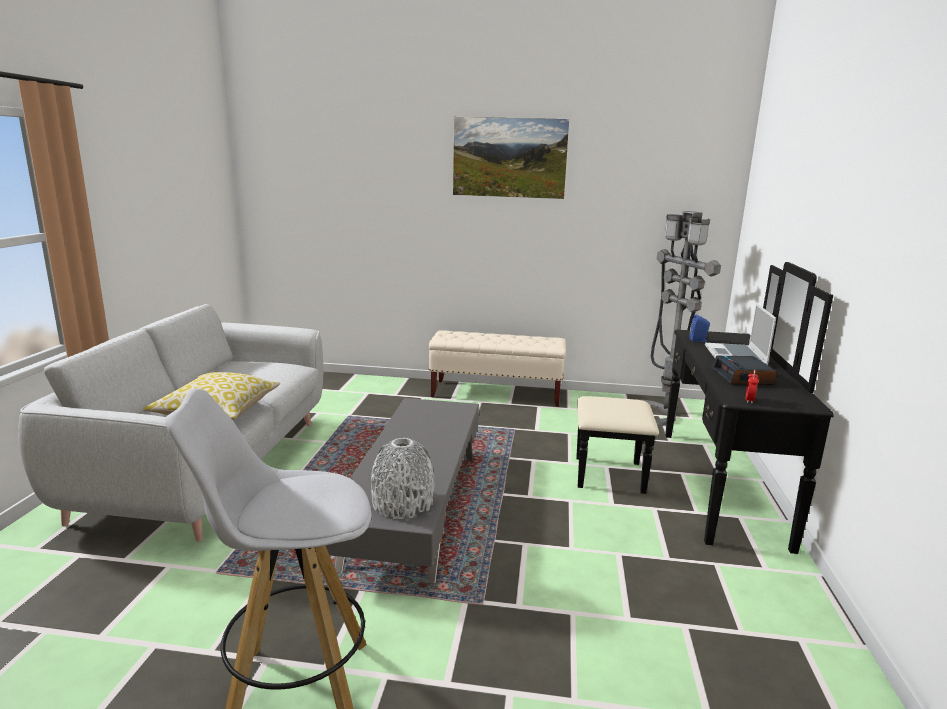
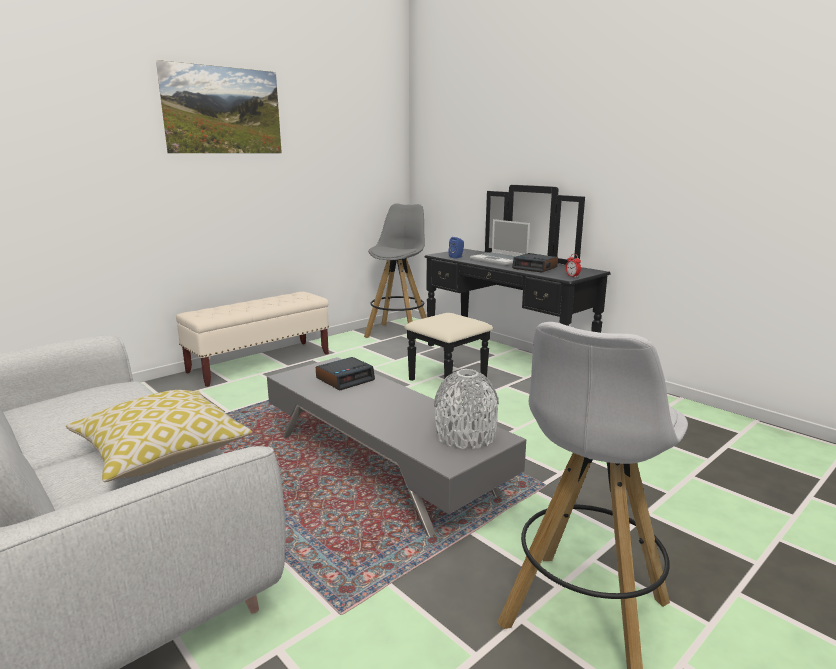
camera: 50 degrees left, 0 degrees up
(440, 422) = (345, 379): none -> alarm clock
(662, 412) = (398, 333): grey floor lamp -> grey stool

